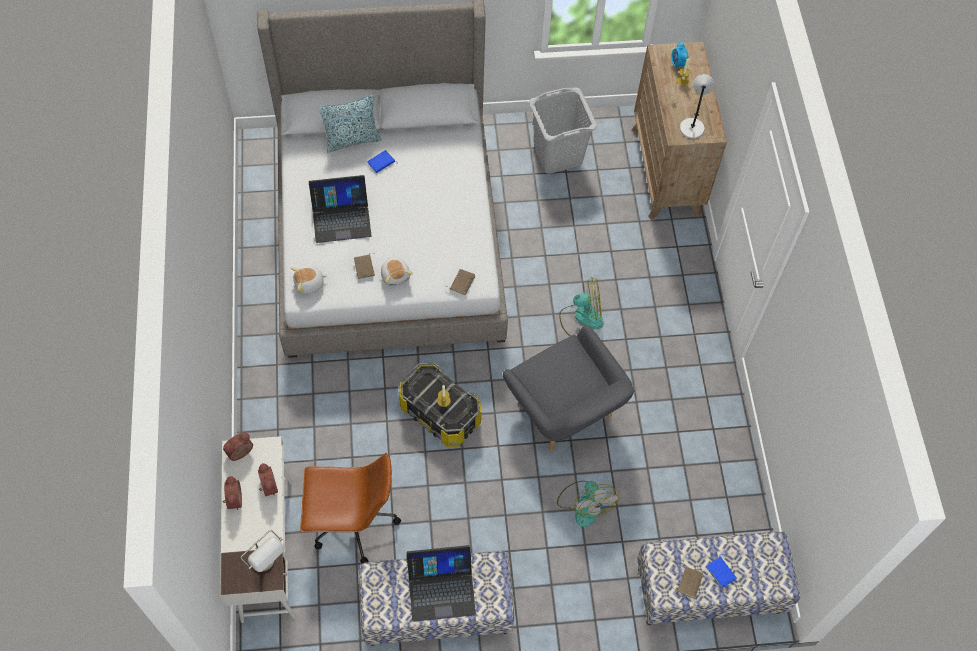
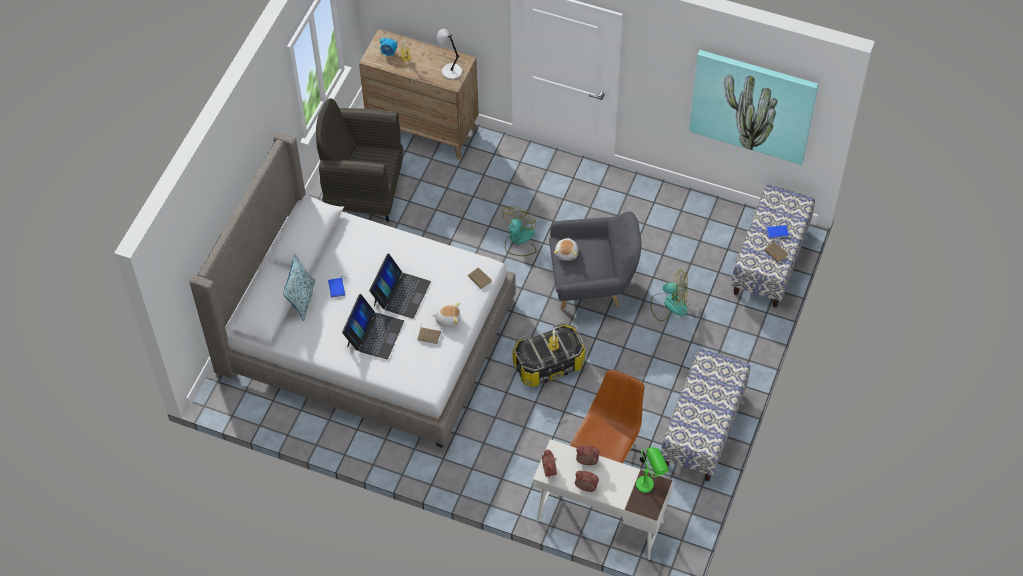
camera: 60 degrees left, 5 degrees down
(269, 566) = (650, 482): grey table lamp -> green table lamp
(309, 284) = (422, 378): plush toy -> plush toy (567, 253)
(441, 588) = (707, 397): laptop -> laptop (401, 293)
(558, 154) = (364, 191): grey laundry basket -> grey armchair
(822, 440) = (753, 105): none -> picture

